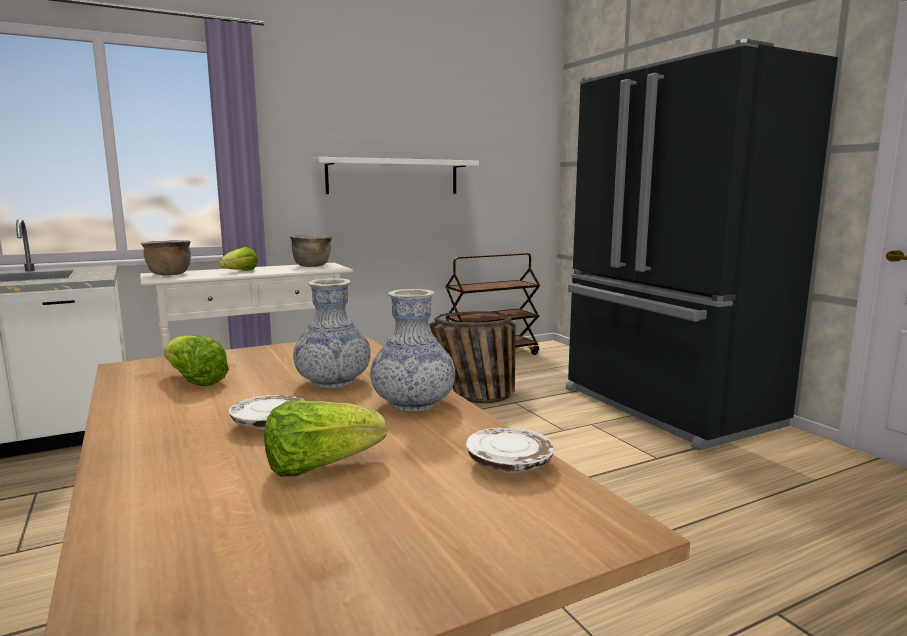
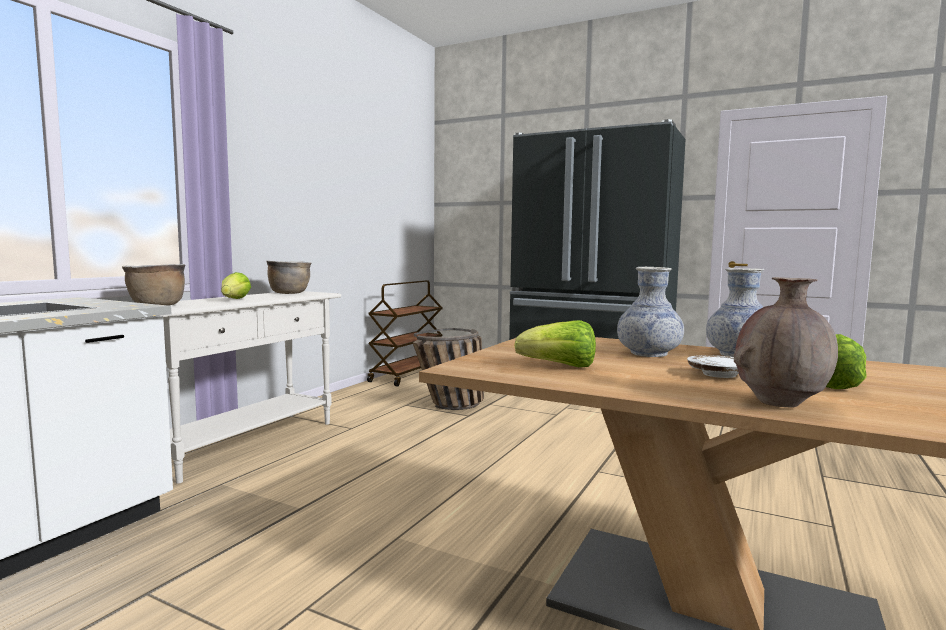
camera: 35 degrees left, 5 degrees down
(152, 472) = (780, 404): none -> brown vase
(393, 177) = (328, 206): white shelf -> none
(509, 463) = (884, 367): white plate -> none

